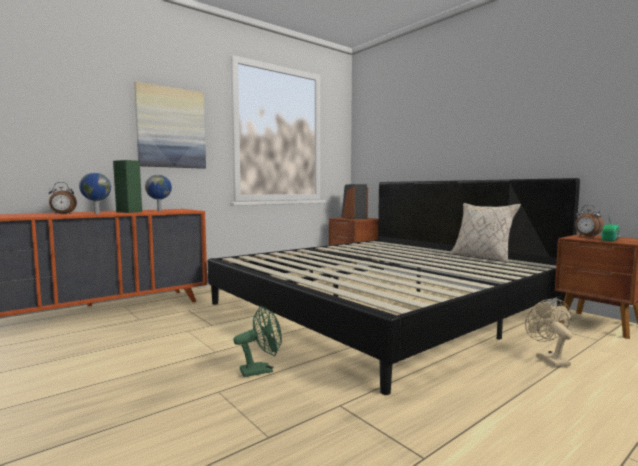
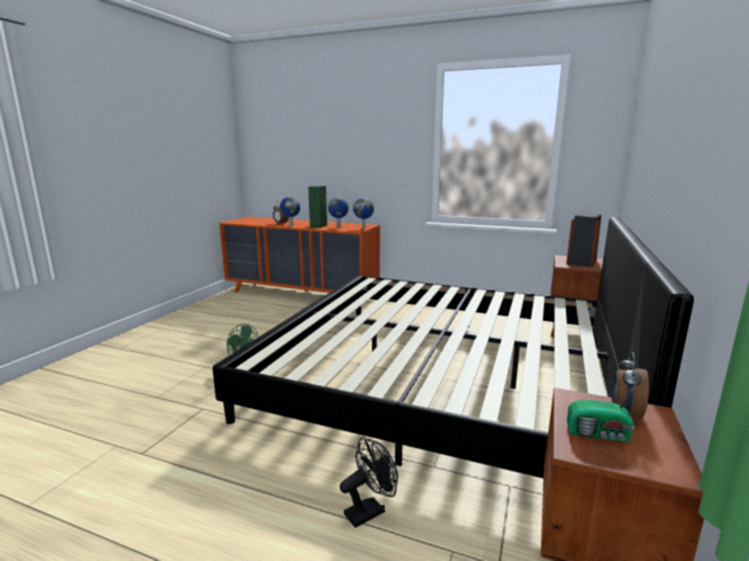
camera: 60 degrees right, 10 degrees up
(171, 128) = (373, 151): picture -> none
(188, 209) = (364, 228): none -> globe
(482, 257) = (577, 376): beige pillow -> none
(549, 359) = (369, 510): beige fan -> black fan

